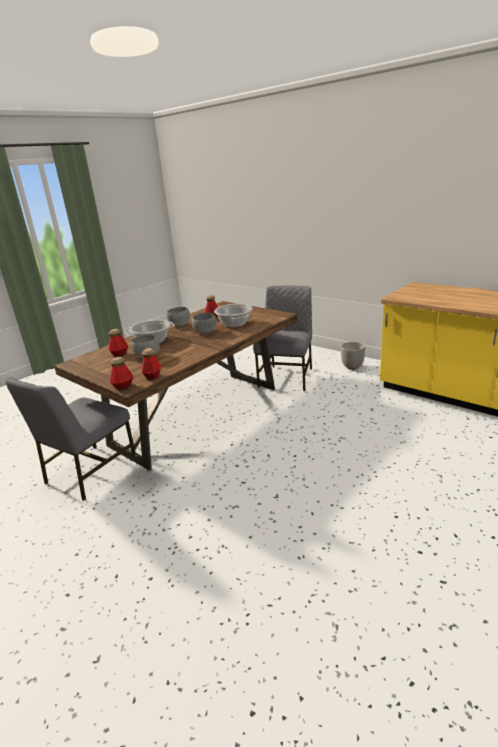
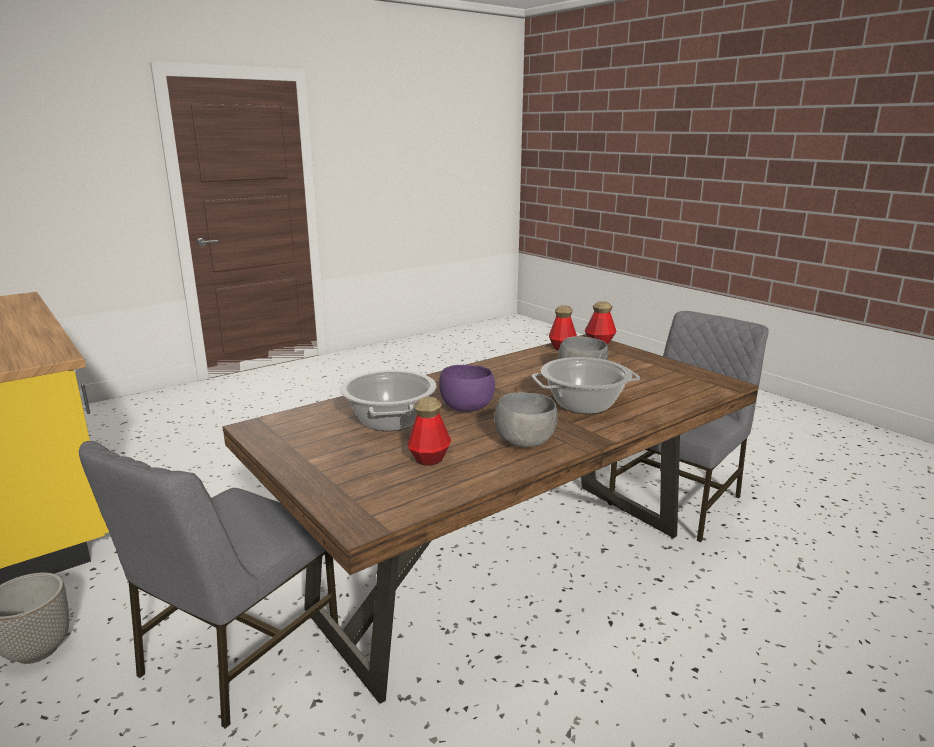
camera: 170 degrees left, 5 degrees down
(119, 354) = (640, 387): bottle -> none
(205, 332) = (465, 408): grey bowl -> purple bowl

